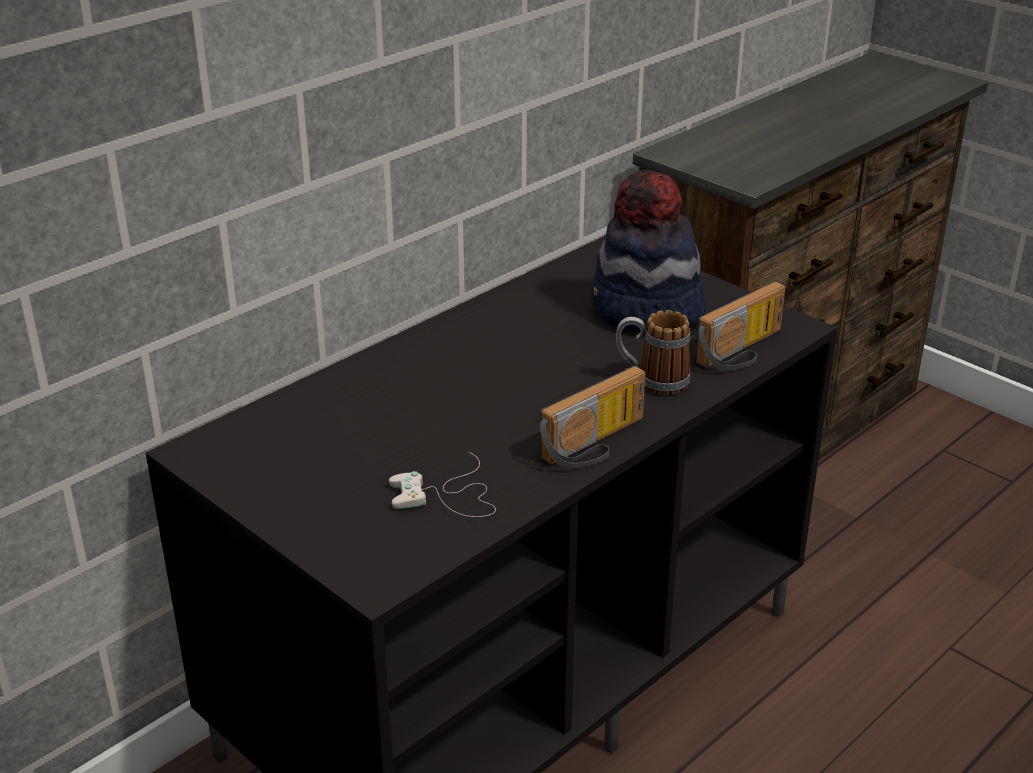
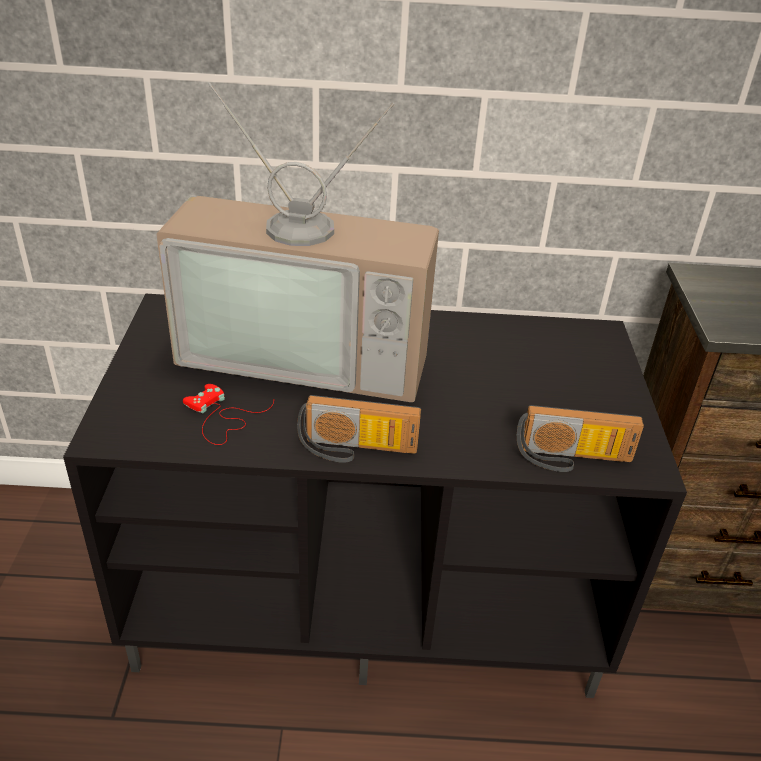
camera: 45 degrees right, 5 degrees up
(416, 401) = (309, 351): none -> television
(448, 496) = (221, 417): white game controller -> red game controller
(646, 311) = (551, 386): hat -> none
(651, 382) = (466, 435): mug -> none

